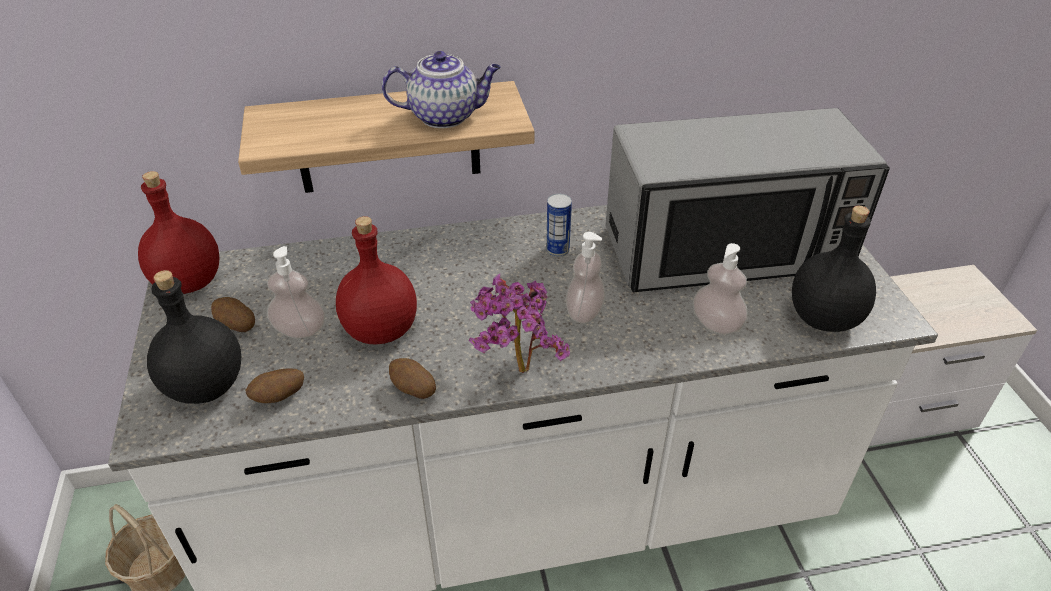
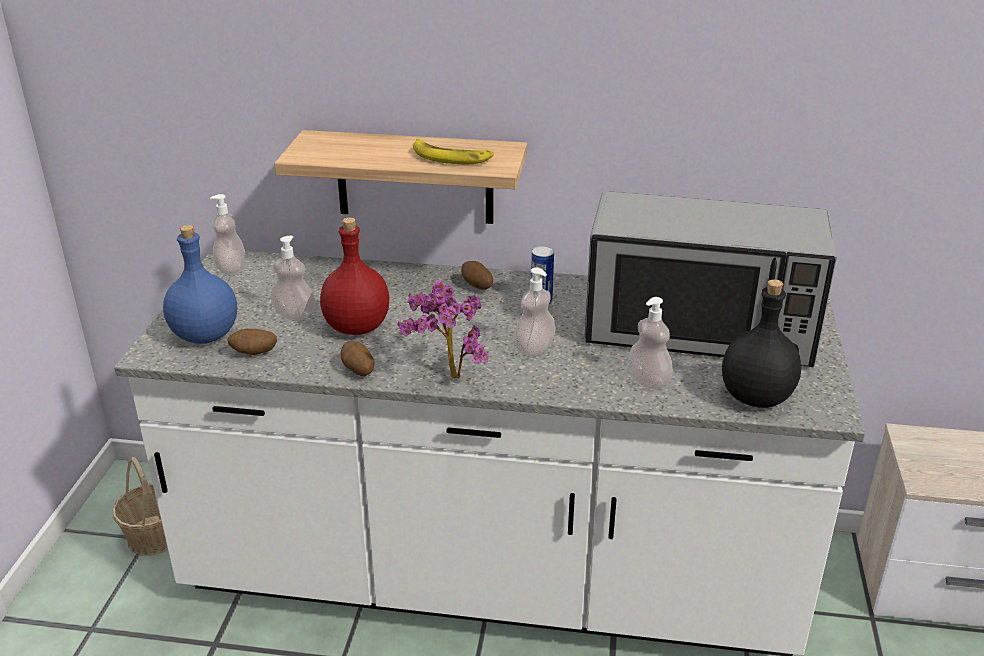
camera: 20 degrees right, 10 degrees down
(190, 282) = (231, 268): red bottle -> soap dispenser
(207, 387) = (206, 336): black bottle -> blue bottle
(236, 326) = (249, 303): potato -> potato (477, 286)
(445, 116) = (450, 157): teapot -> banana

